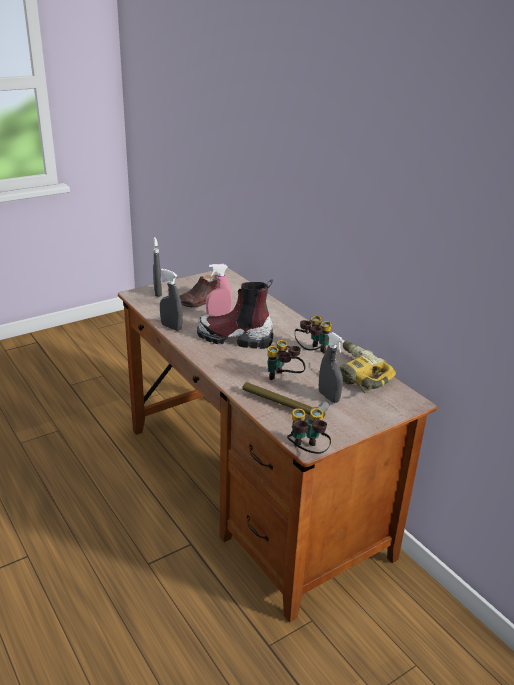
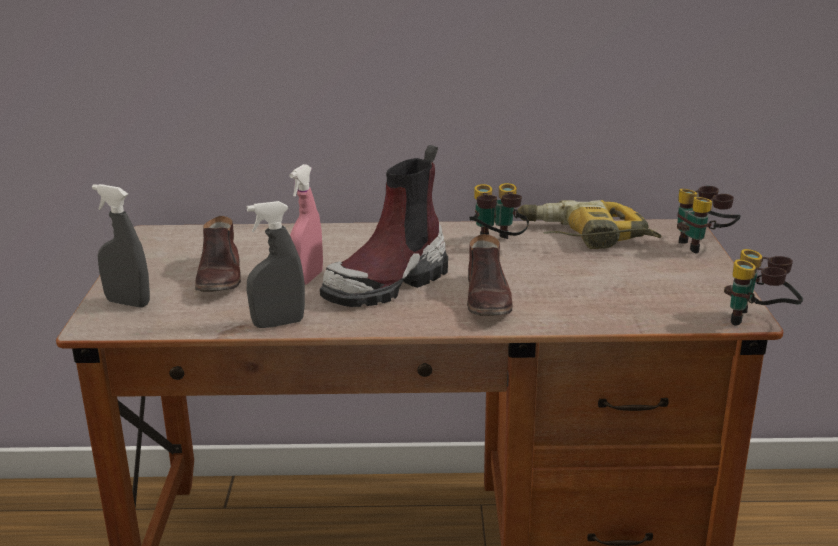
camera: 55 degrees left, 5 degrees down
(246, 367) = (488, 299): none -> brown shoe
(282, 406) = (625, 305): hammer -> none
(283, 379) = (553, 284): binoculars -> binoculars (702, 245)
(328, 397) = (628, 269): grey spray bottle -> none

